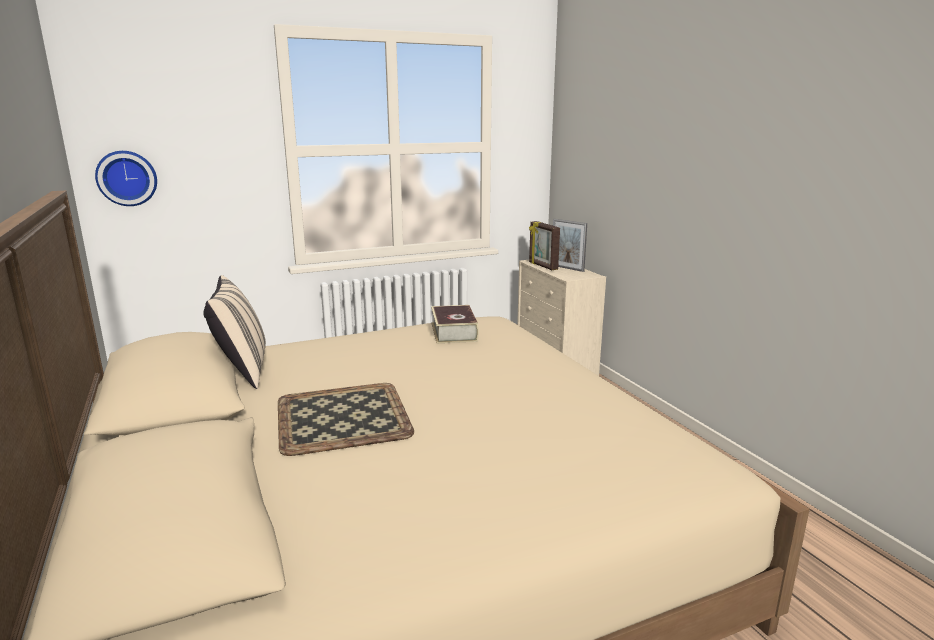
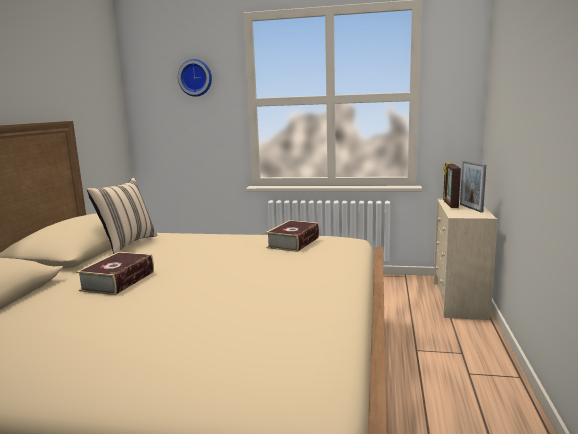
camera: 35 degrees right, 5 degrees down
(127, 178) = (153, 120): wall clock -> wall clock (196, 78)
(341, 418) = (118, 281): tray -> book

